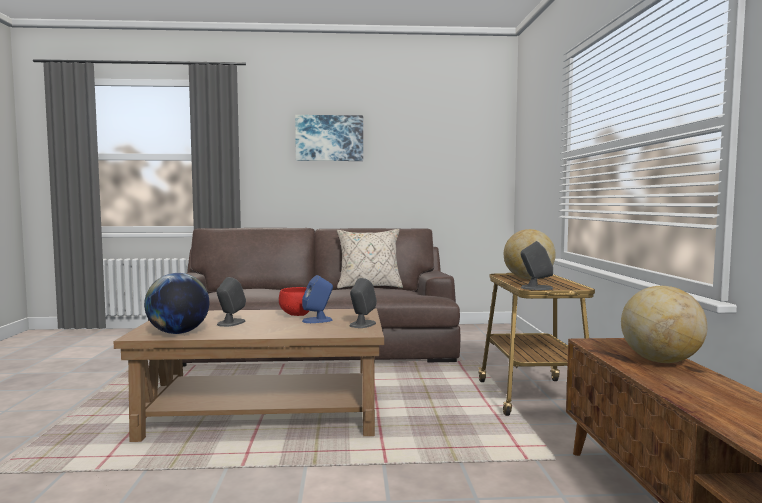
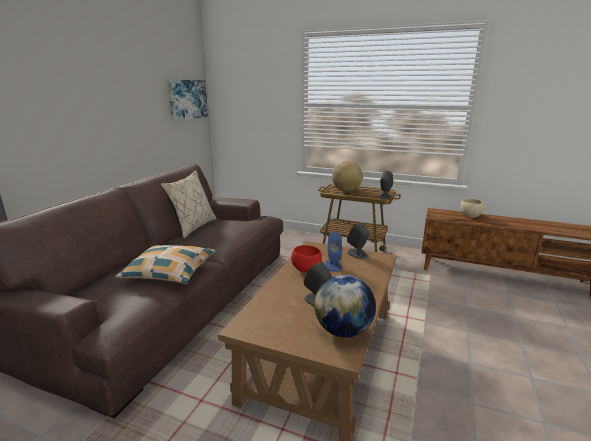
camera: 65 degrees left, 15 degrees up
(262, 293) = (170, 271): none -> pillow
(329, 138) = (78, 77): picture -> picture (187, 99)
(660, 361) = (469, 216): globe -> beige bowl

